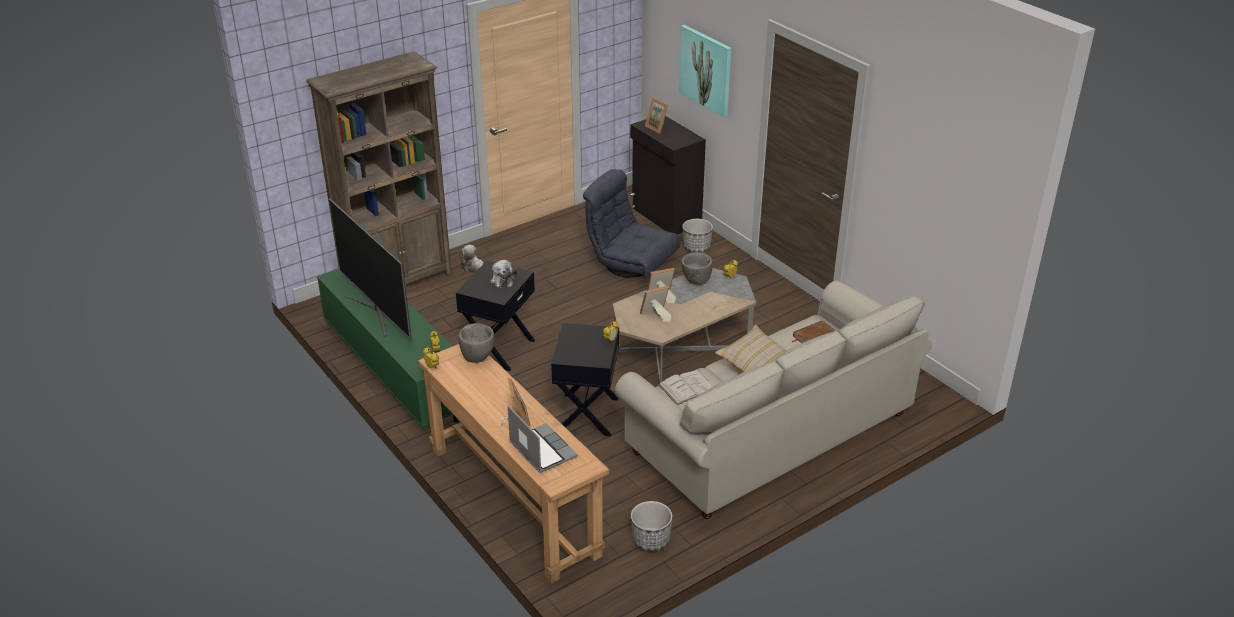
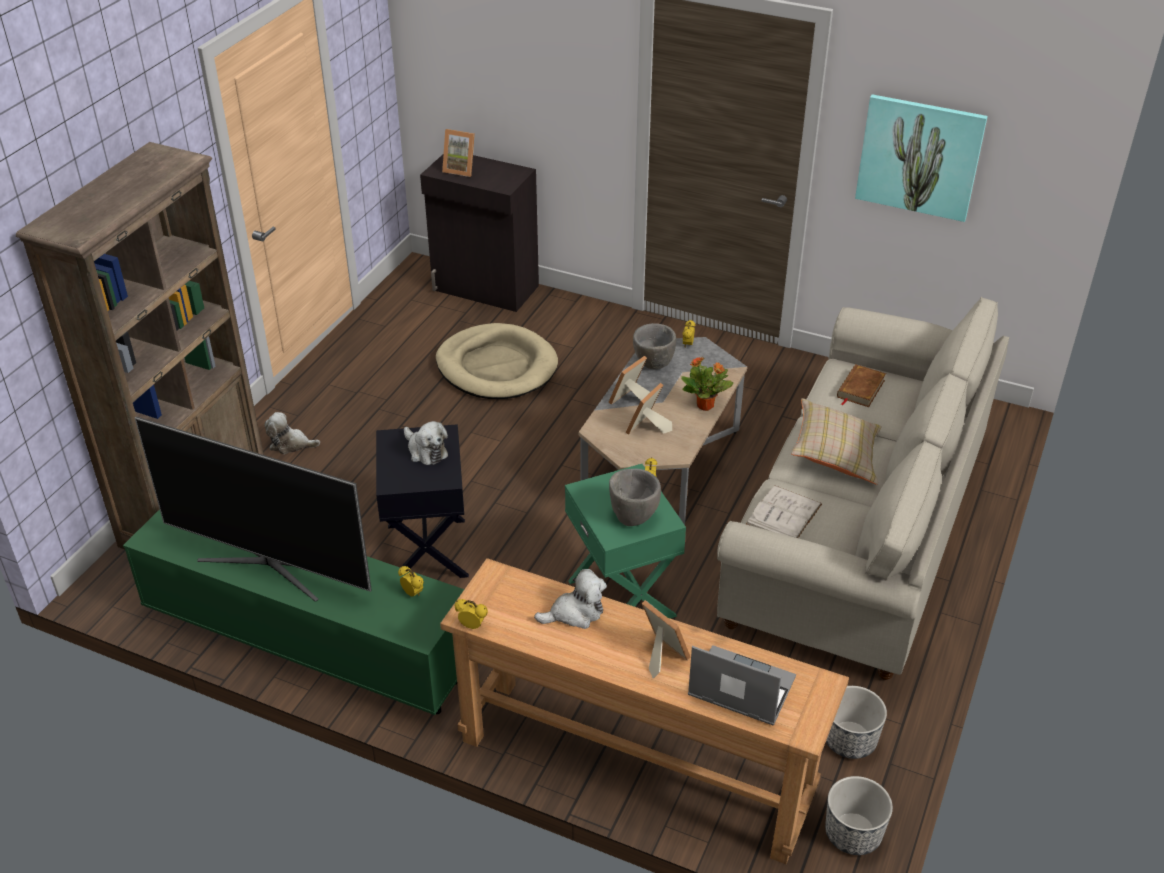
camera: 30 degrees left, 5 degrees up
(478, 357) = (522, 584): grey bowl -> grey bowl (633, 516)
(491, 381) = (575, 613): none -> plush toy
(588, 414) = (623, 598): black side table -> green side table
(631, 264) = (497, 367): grey armchair -> beige dog bed
(696, 247) = (559, 318): planter -> planter (853, 833)
(705, 70) = (525, 72): picture -> picture (919, 157)
(705, 315) = (706, 406): none -> potted plant

